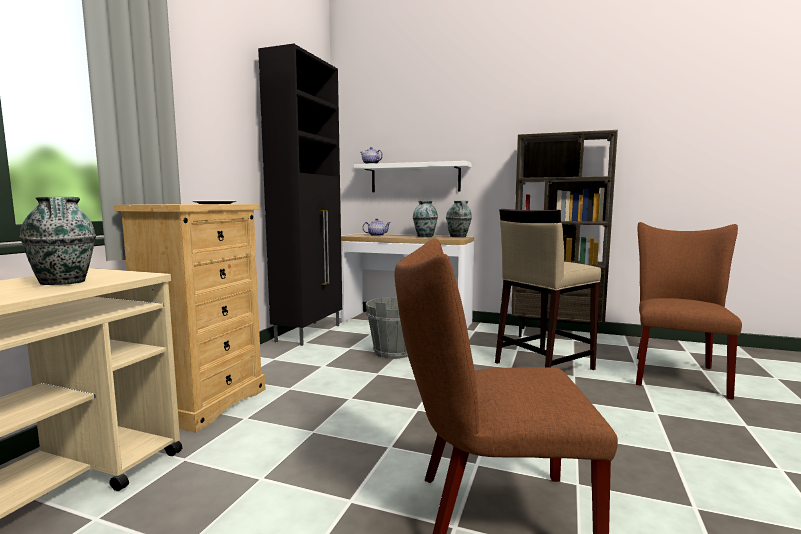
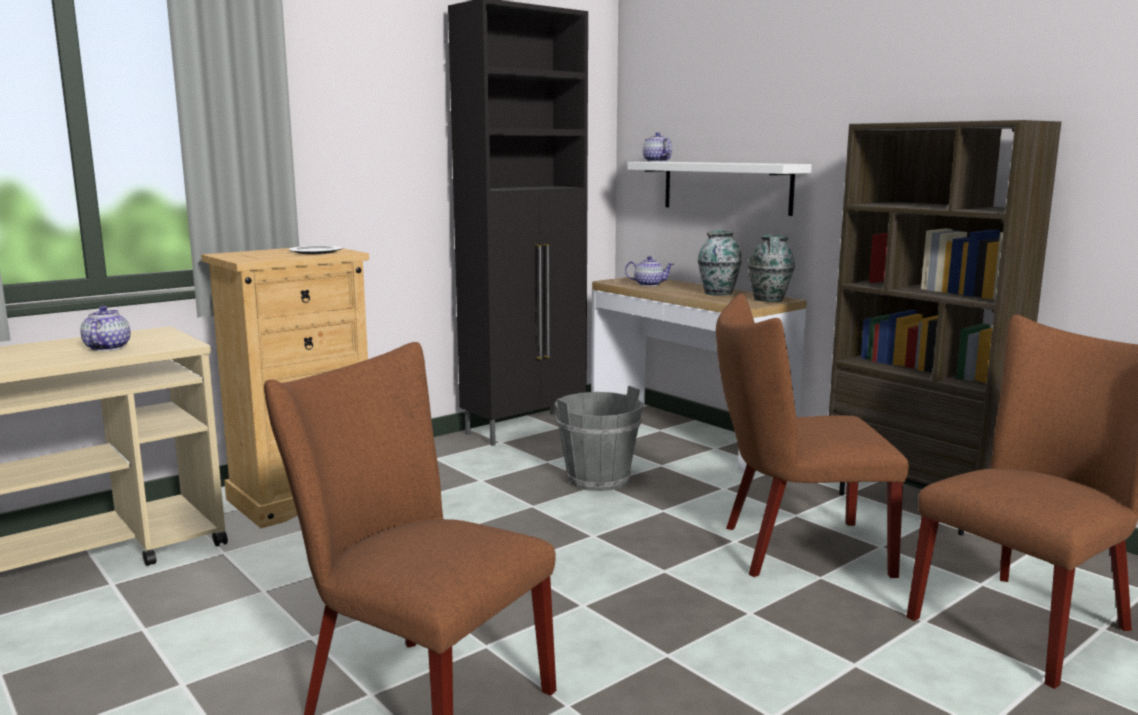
camera: 30 degrees right, 5 degrees up
(63, 282) = (106, 348): vase -> teapot
(542, 365) = (794, 549): beige stool -> brown chair

